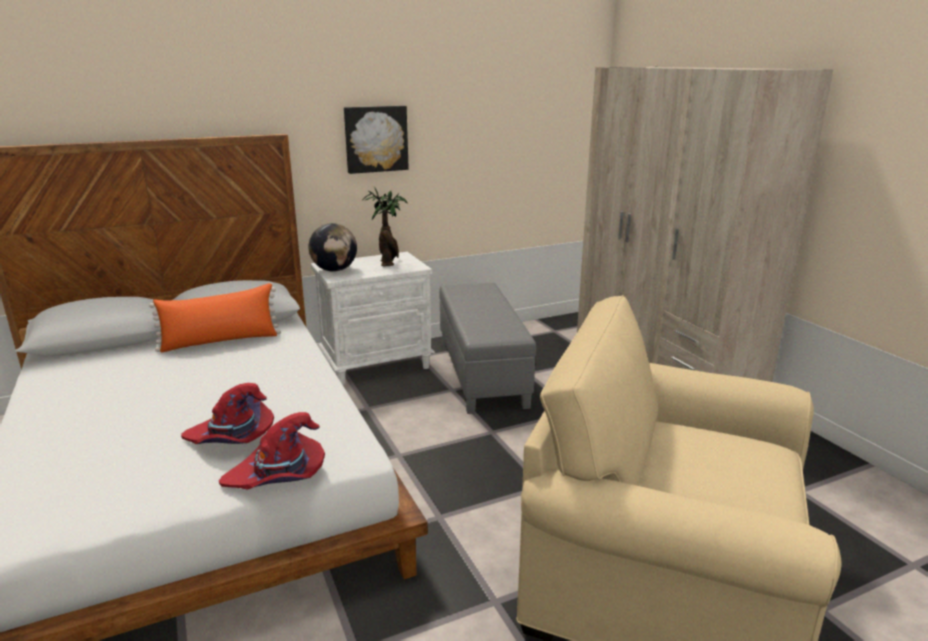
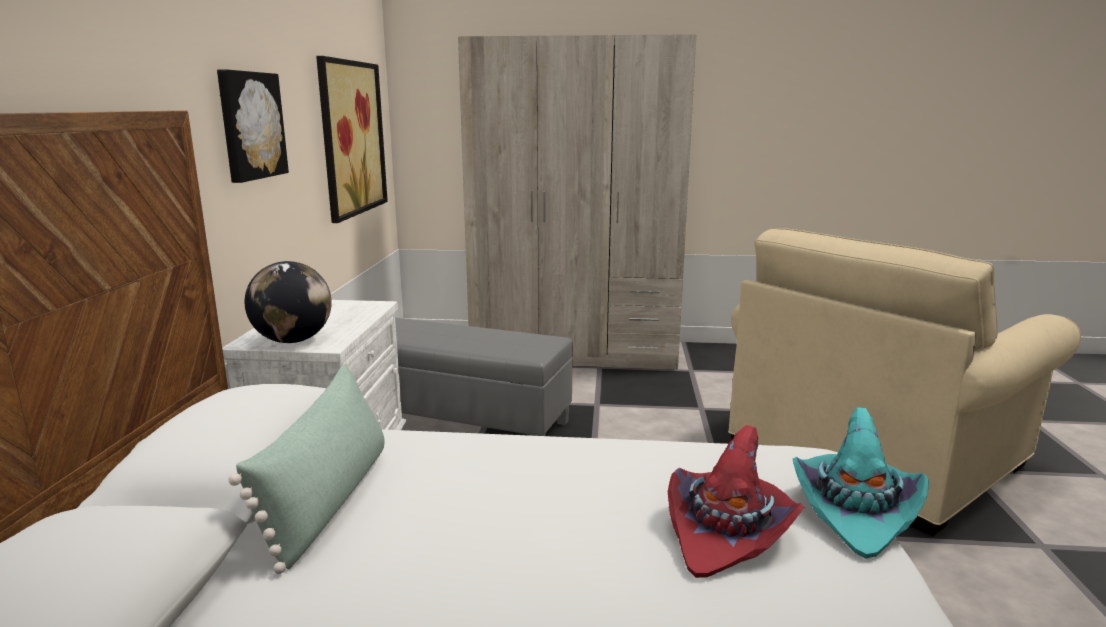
camera: 60 degrees left, 5 degrees down
(220, 341) = (328, 500): orange pillow -> green pillow
(279, 476) = (856, 511): red hat -> turquoise hat
(389, 263) = (330, 313): potted plant -> none
(522, 146) = (352, 138): none -> picture

